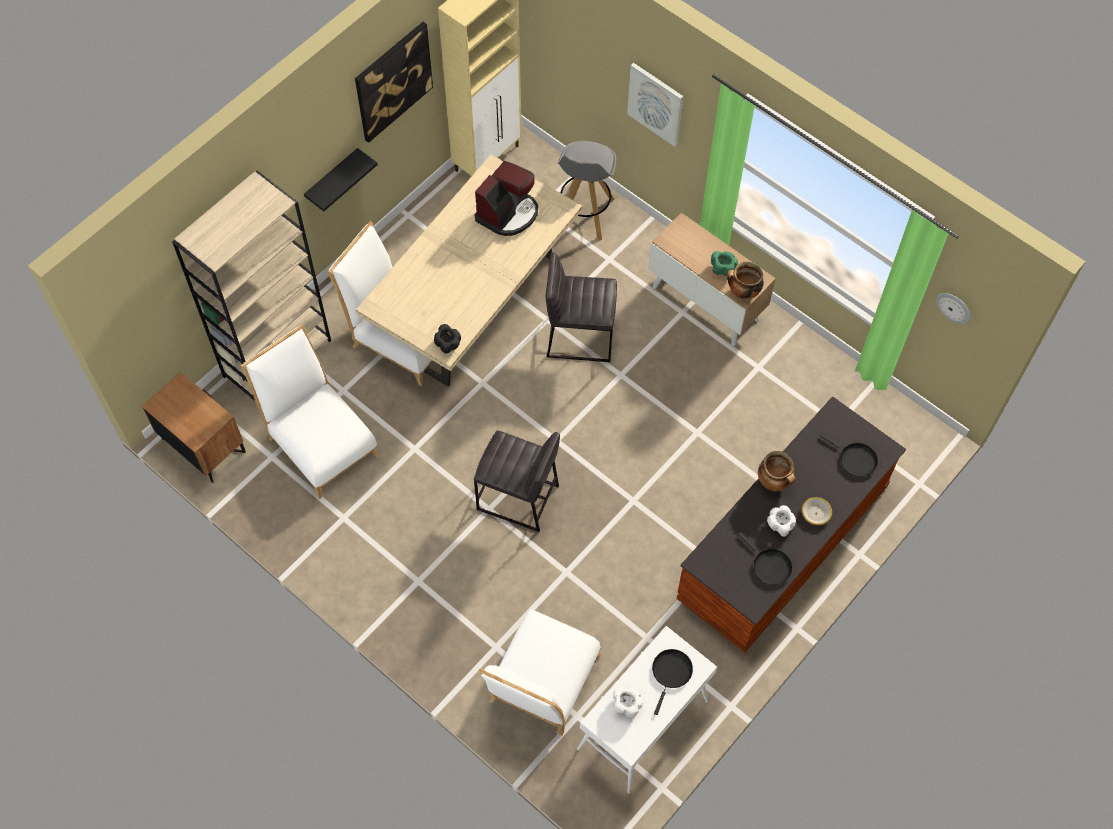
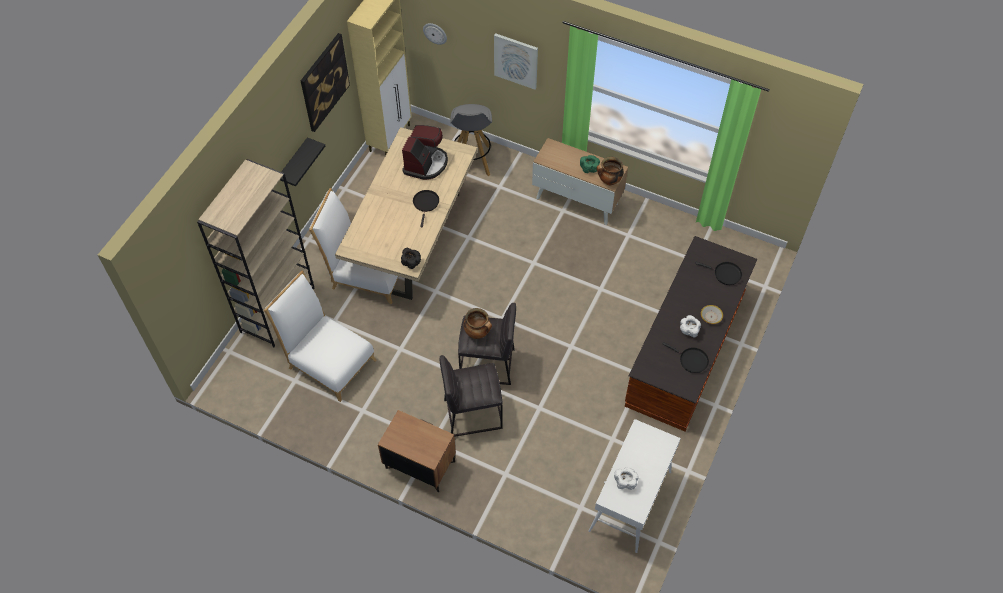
camera: 15 degrees left, 5 degrees down
(202, 446) = (239, 385): brown nightstand -> brown nightstand (419, 465)
(541, 685) = (547, 492): white chair -> none
(579, 336) = (495, 243): grey stool -> grey stool (472, 413)
(671, 673) = (649, 451): black frying pan -> black frying pan (426, 204)
(774, 482) = (675, 302): cooking pot -> cooking pot (478, 333)
(954, 307) = (768, 148): wall clock -> wall clock (435, 33)

